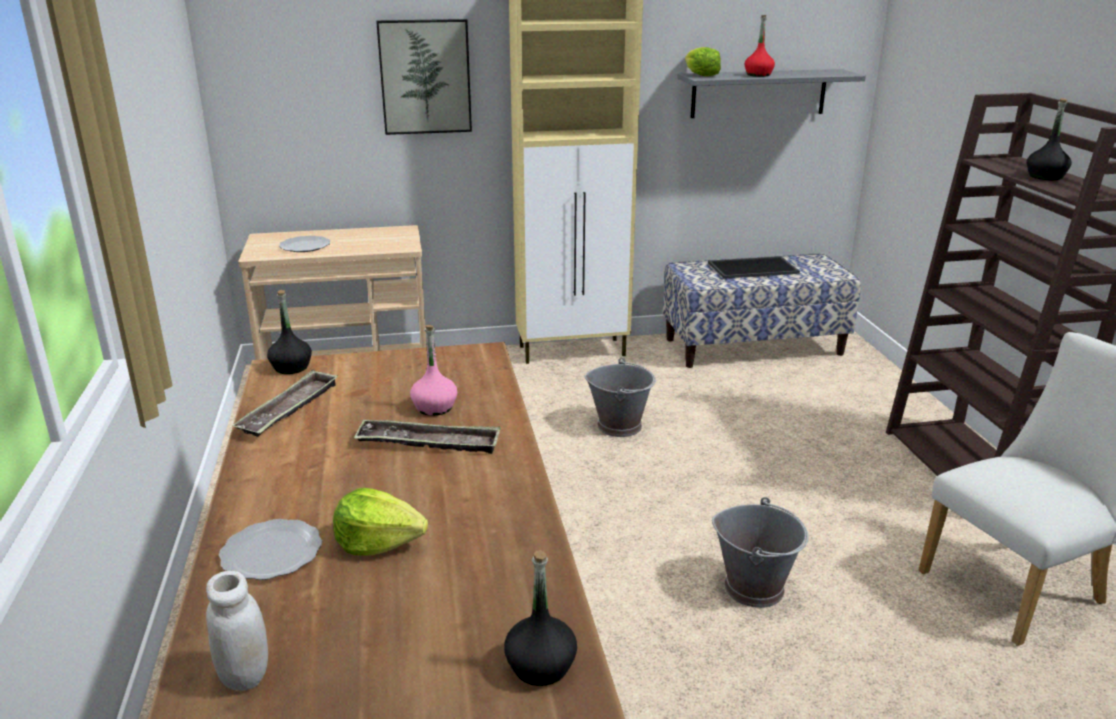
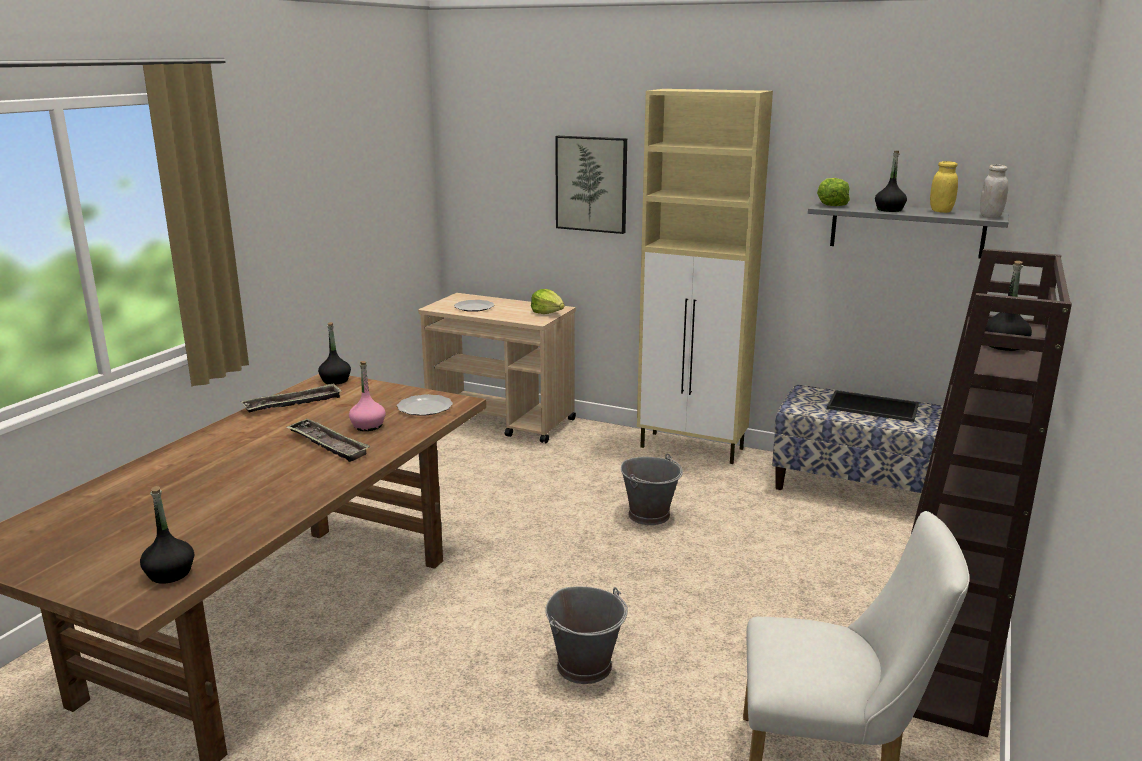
camera: 35 degrees right, 5 degrees down
(244, 675) = (57, 521): white jar -> white jar (990, 216)
(270, 552) = (159, 472): plate -> plate (424, 407)
(378, 542) = (210, 486): lettuce -> lettuce (547, 313)
(758, 75) = (889, 210): red bottle -> black bottle
(796, 72) = (941, 211): none -> yellow jar

